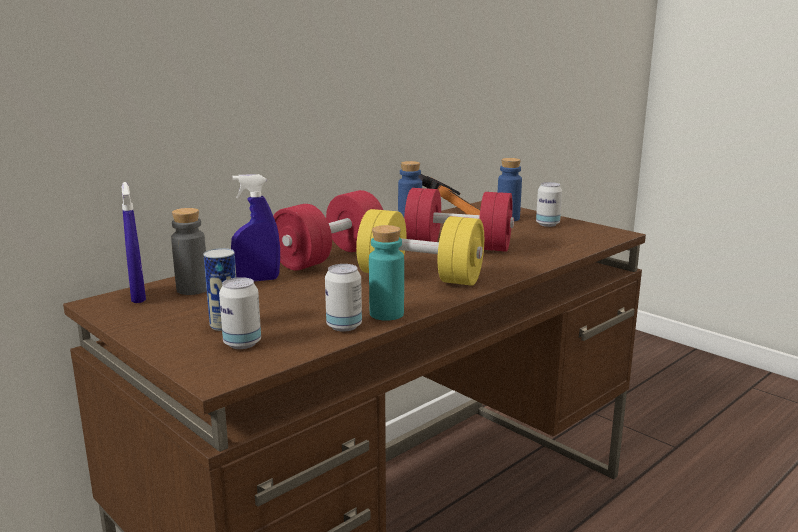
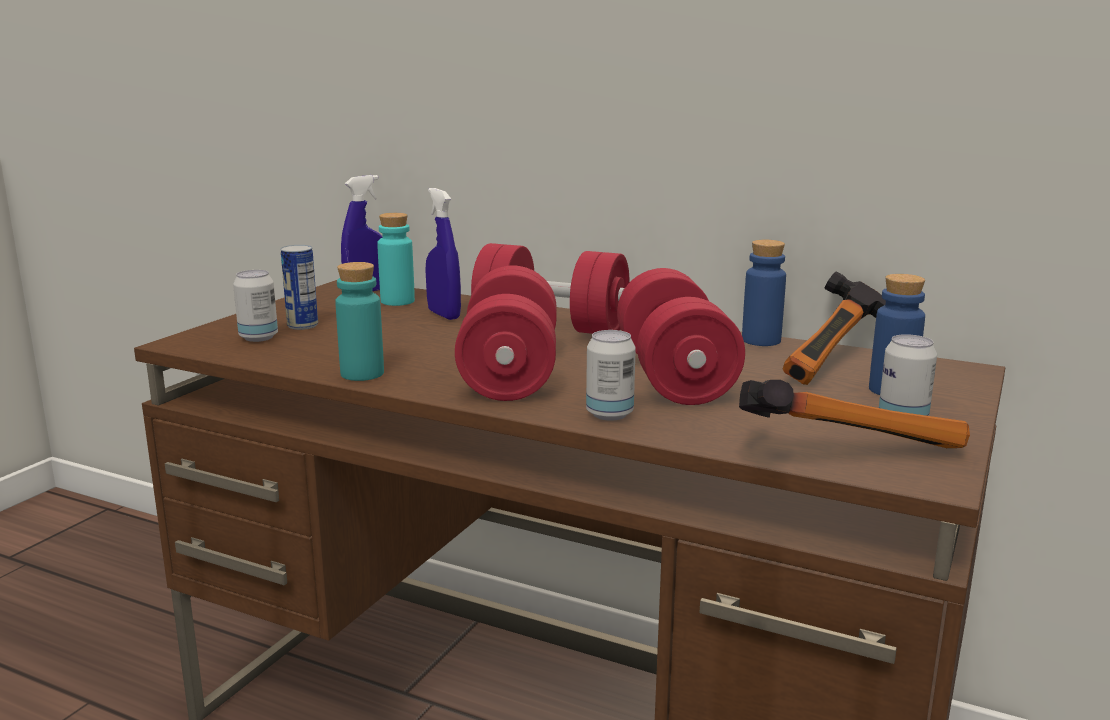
camera: 70 degrees right, 0 degrees up
(192, 289) = (397, 301): grey bottle -> turquoise bottle
(344, 326) = (316, 363): can -> can (609, 414)
(420, 277) = (510, 373): yellow dumbbell -> red dumbbell
(578, 238) = (843, 448): none -> hammer

